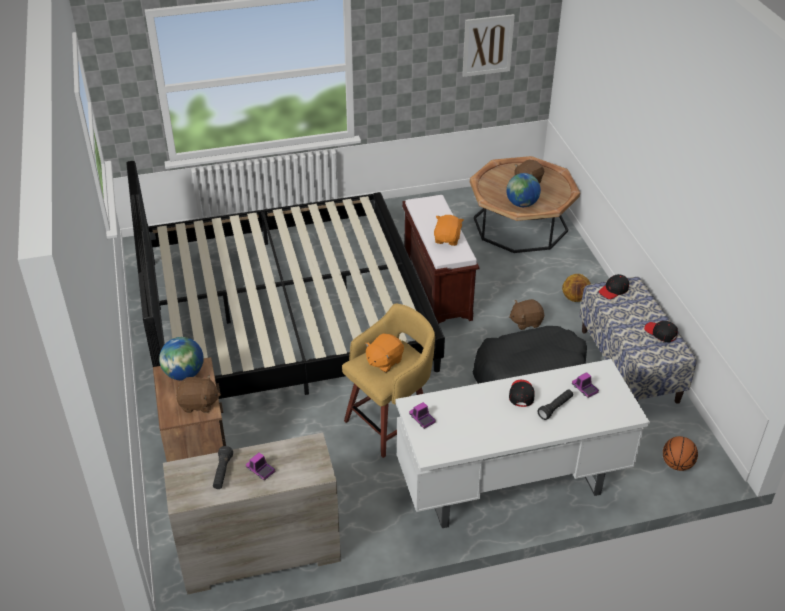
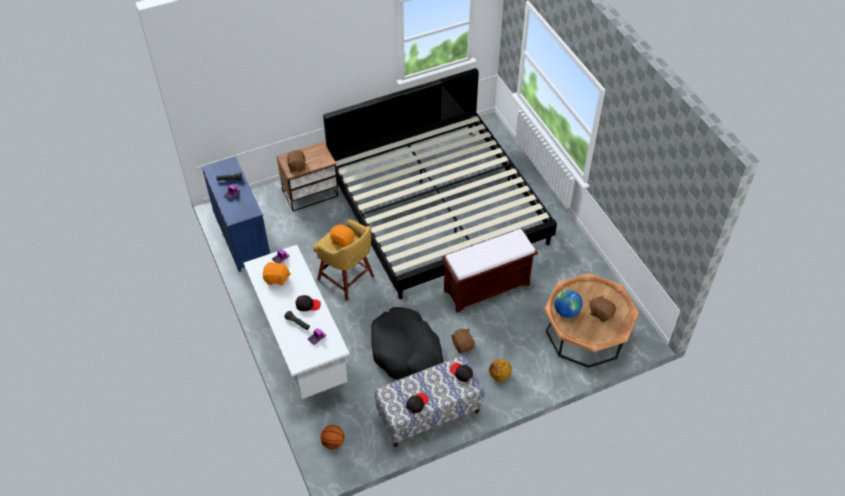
camera: 80 degrees right, 10 degrees up
(184, 374) = (319, 155): globe -> none
(260, 554) = (241, 236): beige dresser -> blue dresser
(447, 239) = (477, 258): orange plush toy -> orange plush toy (276, 279)
(487, 45) = (658, 213): picture -> none

